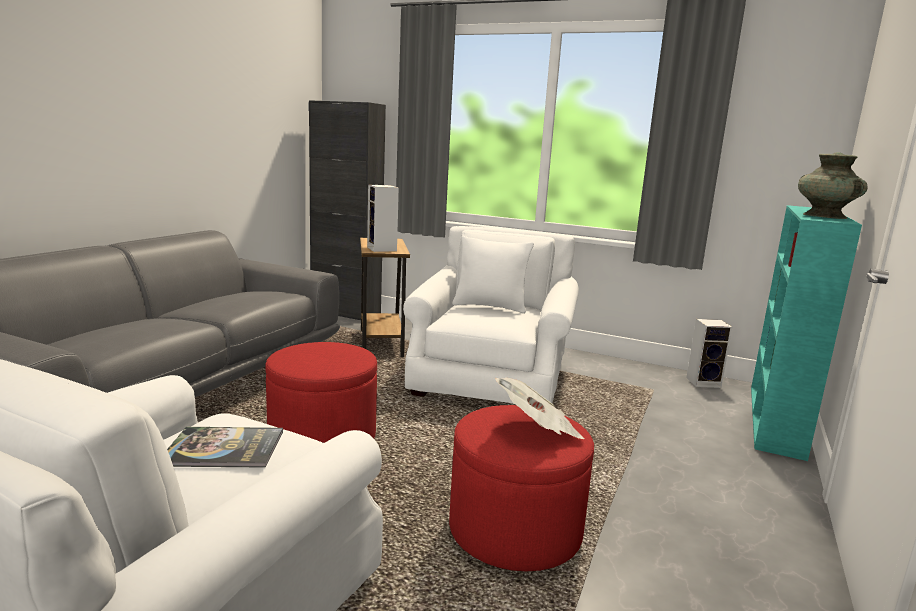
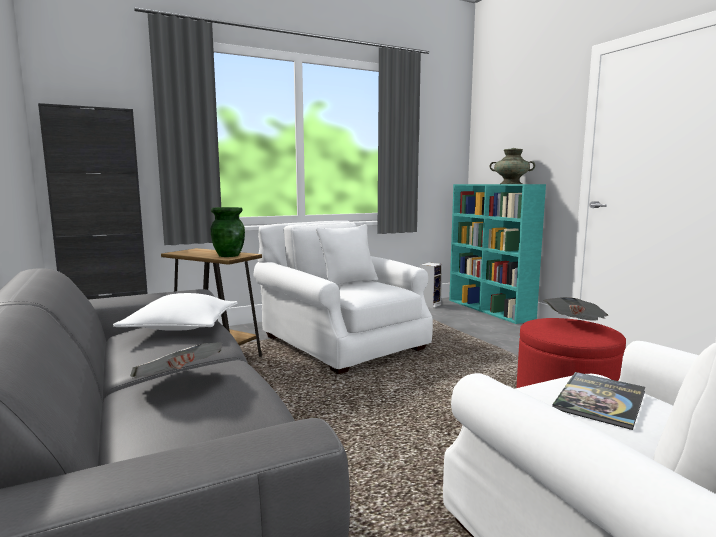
camera: 50 degrees left, 5 degrees down
(149, 323) = (178, 384): none -> newspaper
(259, 296) = (181, 326): none -> white pillow
(322, 438) = (370, 428): red ottoman -> none
(382, 249) = (229, 255): speaker -> green vase

